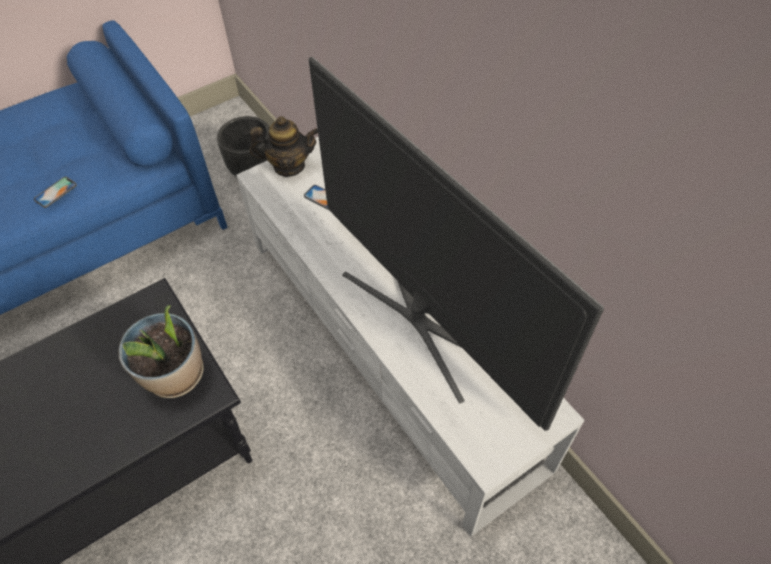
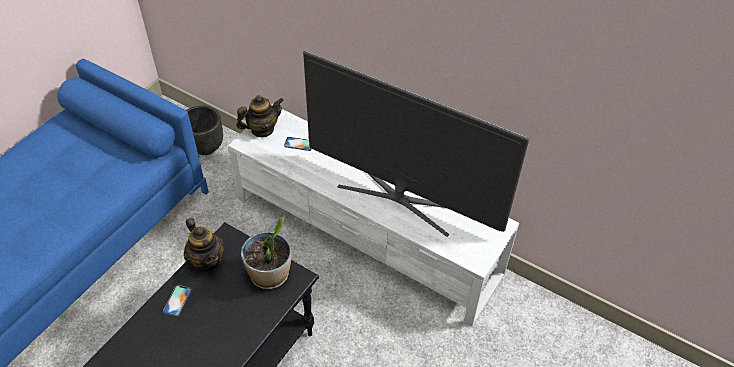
camera: 25 degrees left, 5 degrees down
(55, 192) = (104, 192): phone -> phone (177, 301)
(111, 325) = (207, 261): none -> teapot

